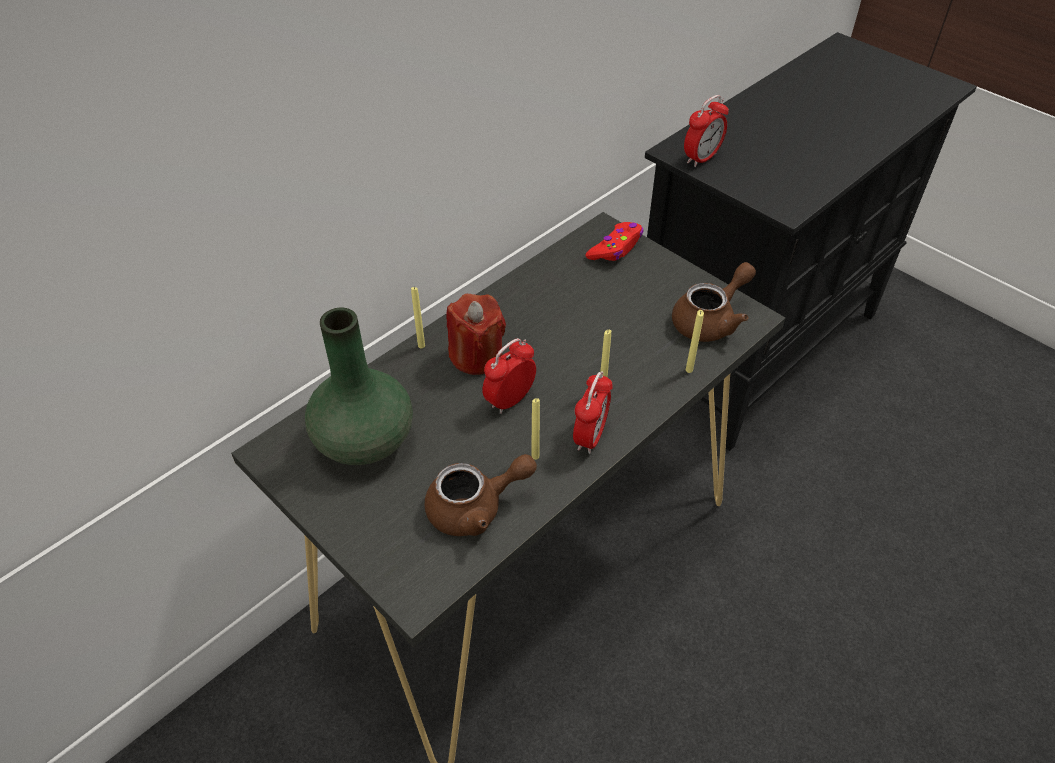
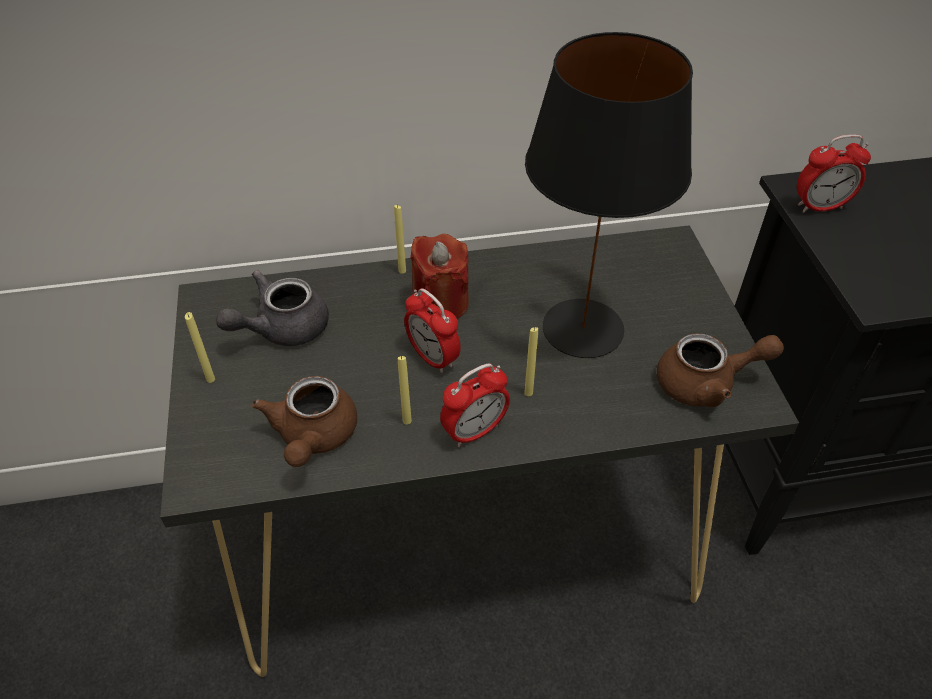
camera: 35 degrees right, 0 degrees up
(365, 441) = (282, 328): green vase -> grey teapot
(475, 508) = (313, 437): brown teapot -> brown teapot turned 75 degrees clockwise
(510, 400) = (433, 358): alarm clock -> alarm clock turned 120 degrees counterclockwise
(596, 322) = (582, 327): none -> black table lamp
(616, 248) = (669, 266): red game controller -> none
(689, 370) = (635, 421): yellow candle -> yellow candle (211, 379)

